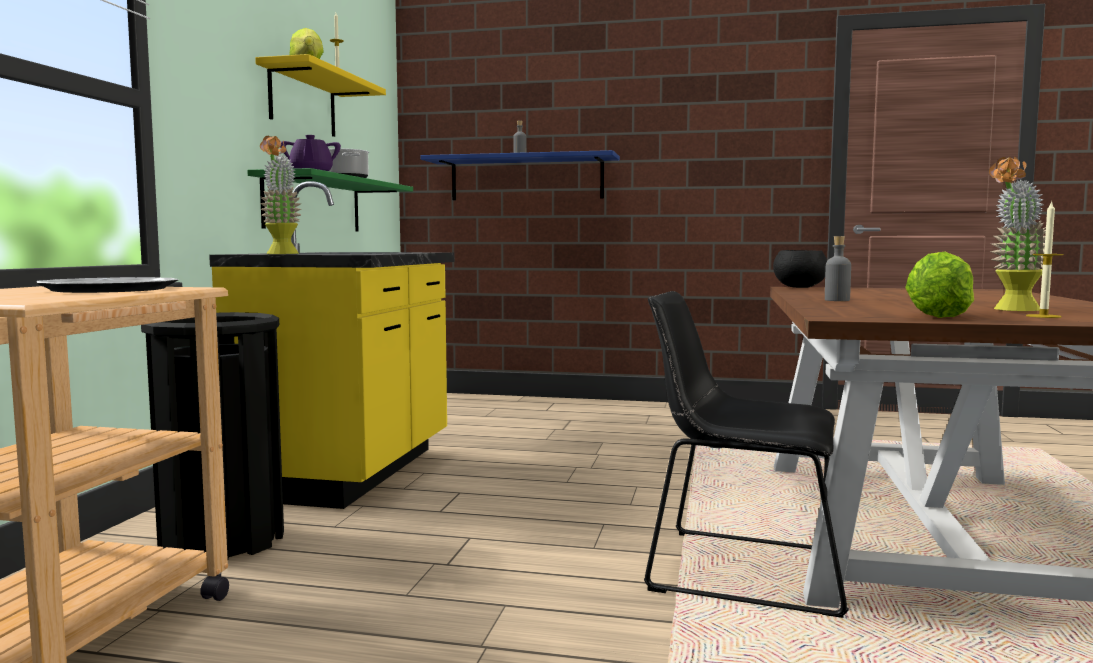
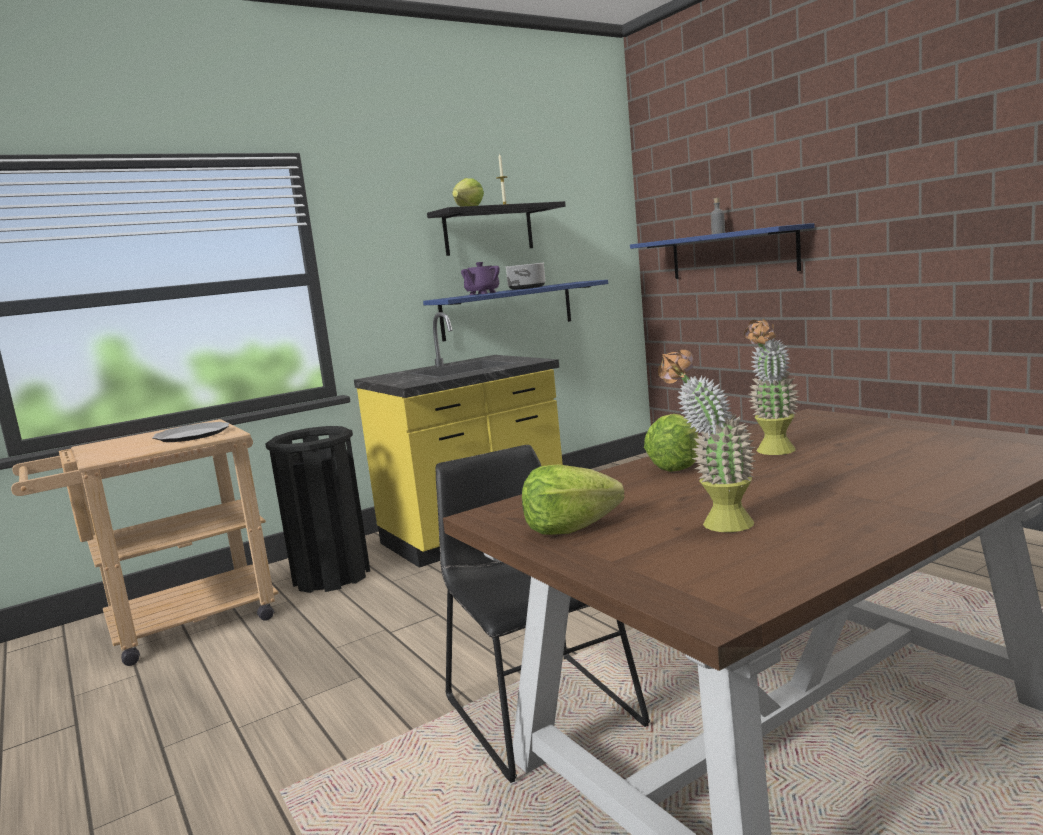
camera: 45 degrees right, 5 degrees up
(281, 254) = (384, 380): potted plant -> potted plant (773, 453)
(303, 102) = (488, 230): yellow shelf -> black shelf
(314, 205) = (507, 310): green shelf -> blue shelf
(799, 287) = (818, 415): black bowl -> none
(837, 300) = (677, 466): grey bottle -> lettuce
(1043, 316) = (658, 549): candle -> none

